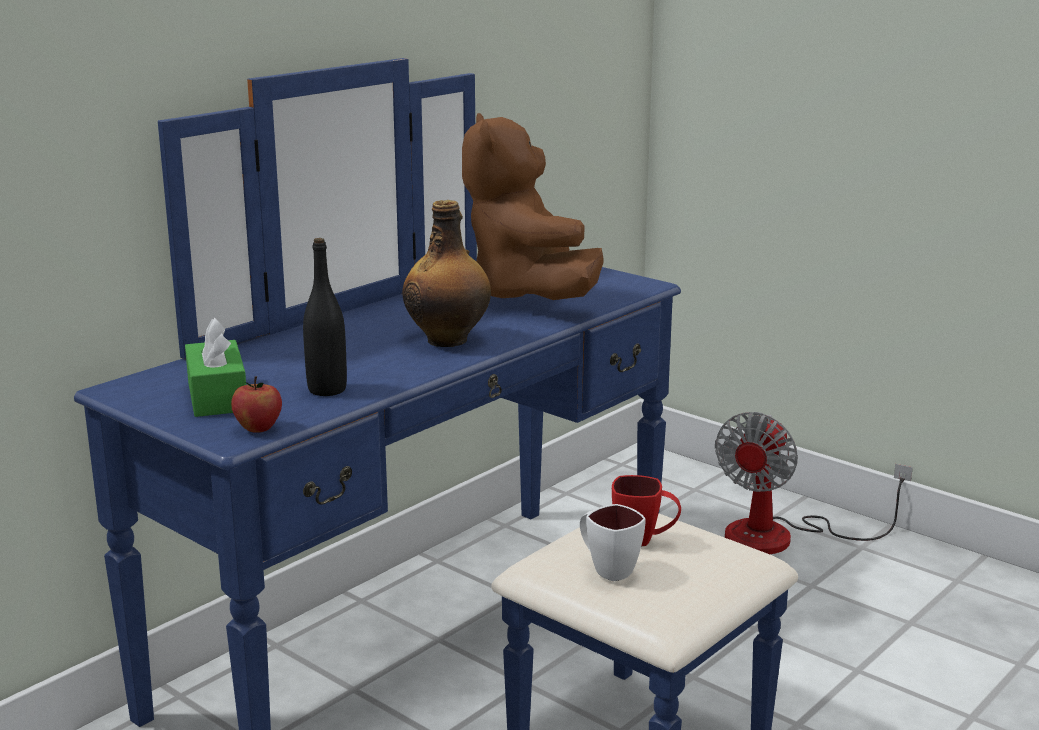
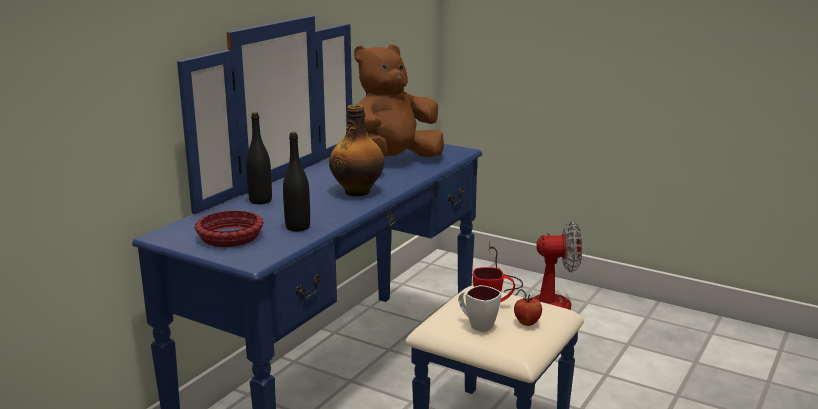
camera: 10 degrees left, 0 degrees up
(217, 396) = (229, 236): green tissue box -> red bowl
(258, 428) = (266, 254): apple -> apple (527, 323)
(292, 345) = (260, 201): none -> black bottle
(527, 297) = (393, 162): brown plush toy -> brown plush toy turned 75 degrees clockwise
(782, 537) = (539, 300): fan -> fan turned 105 degrees counterclockwise

